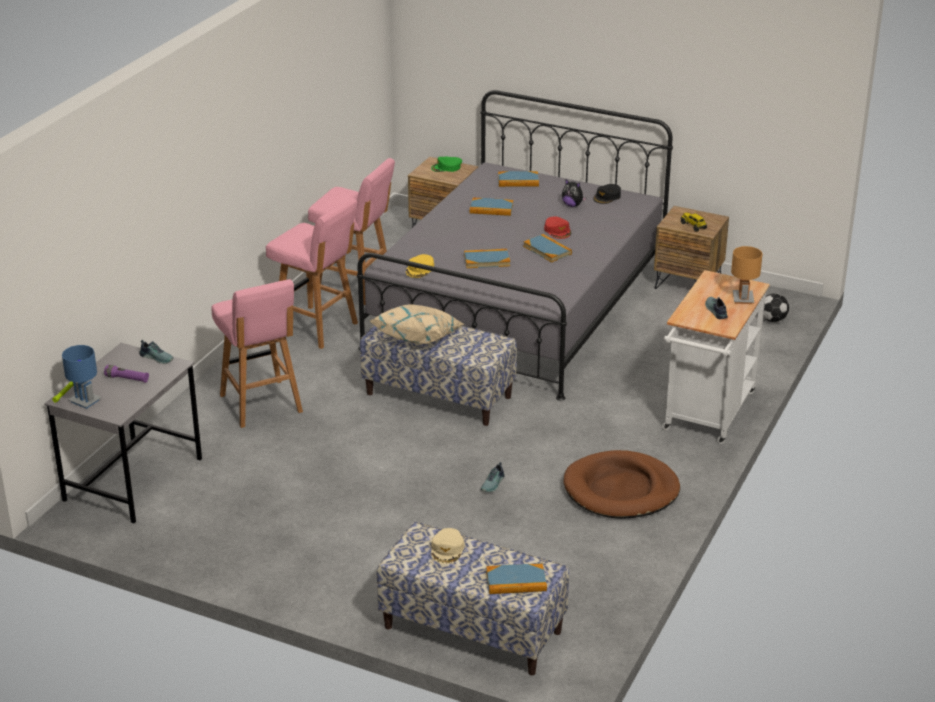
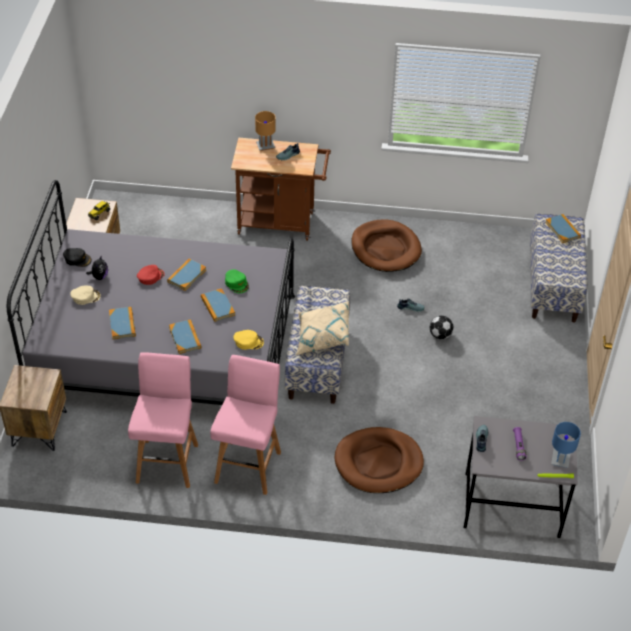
camera: 110 degrees left, 15 degrees up
(261, 405) = (378, 463): pink stool -> brown dog bed
(446, 167) = (23, 386): green cap -> green cap (237, 283)
(447, 550) = (553, 263): beige cap -> beige cap (85, 297)
(518, 181) = (60, 319): book -> book (185, 338)
(707, 415) = (281, 223): white cart -> brown cart
(773, 320) = (139, 207): football -> football (440, 335)

